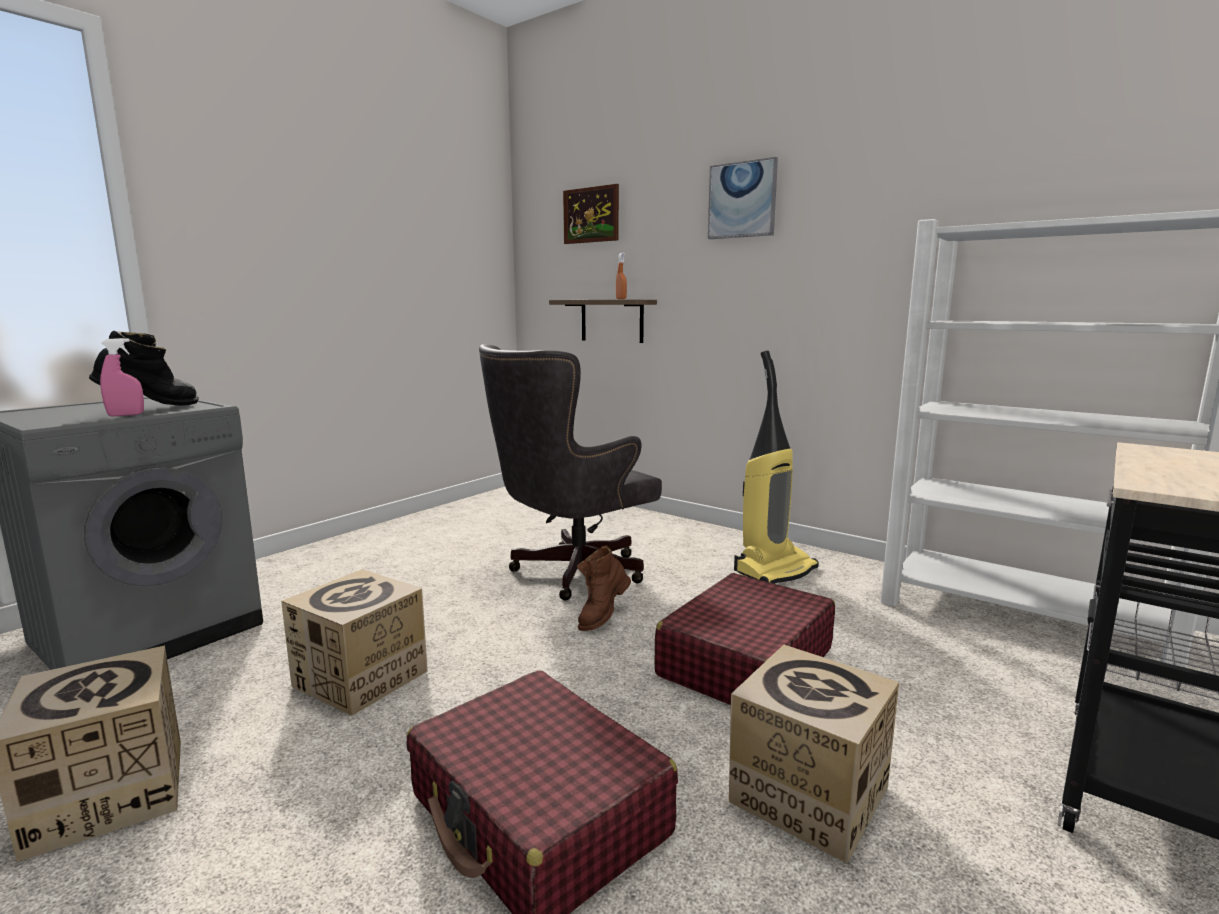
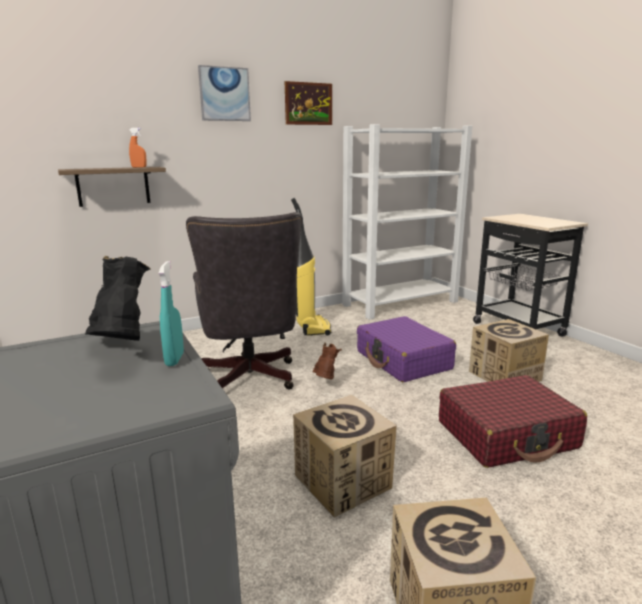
camera: 65 degrees left, 5 degrees up
(126, 415) = (174, 359): pink spray bottle -> turquoise spray bottle
(591, 215) = (73, 88): picture -> picture (308, 104)
(602, 617) = (325, 382): brown boot -> brown boot turned 150 degrees counterclockwise
(744, 663) = (403, 360): red suitcase -> purple suitcase

